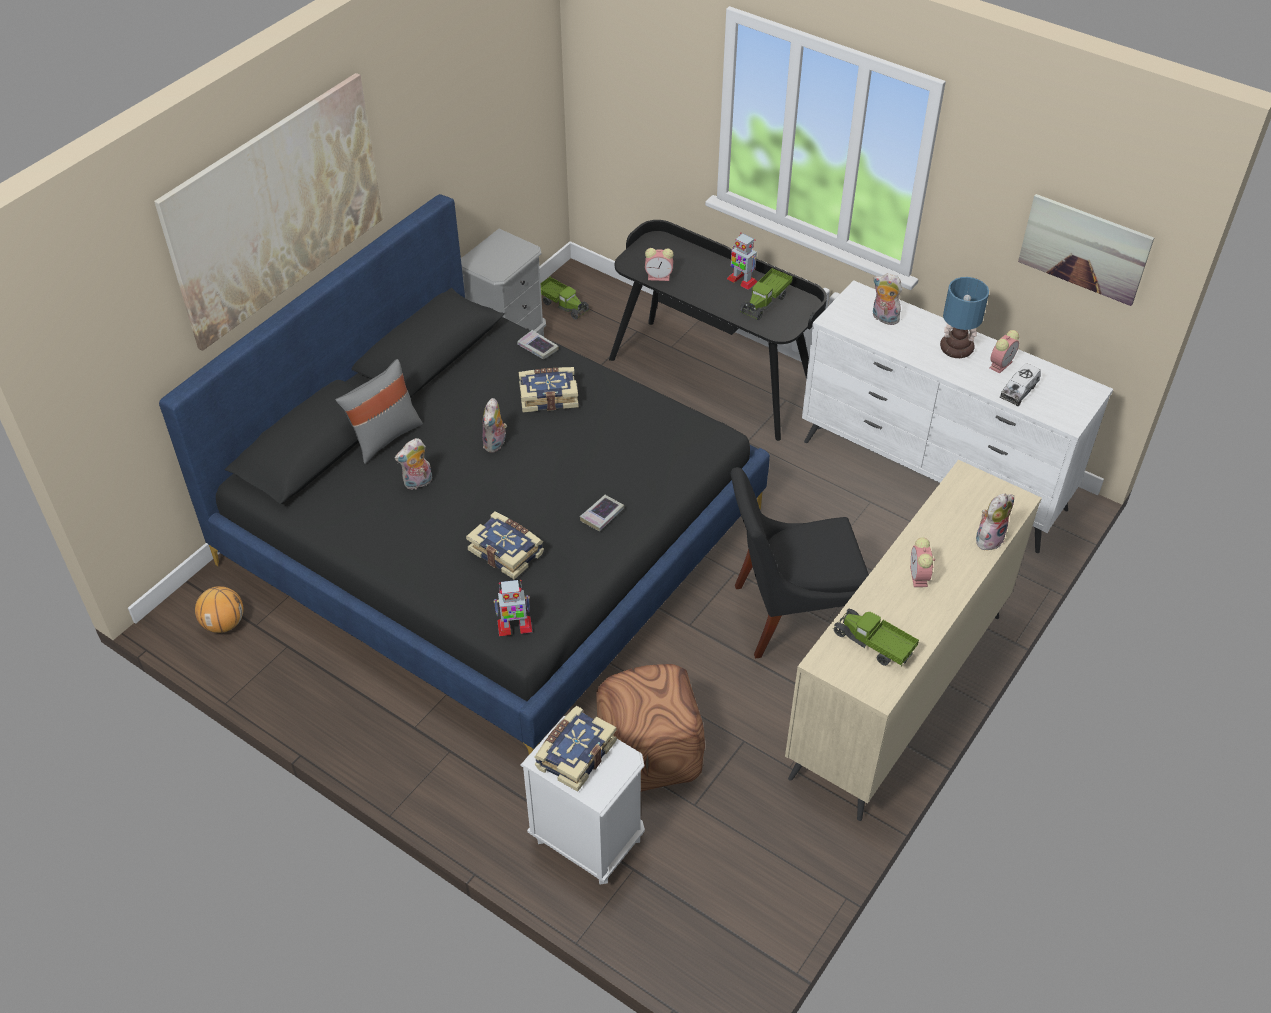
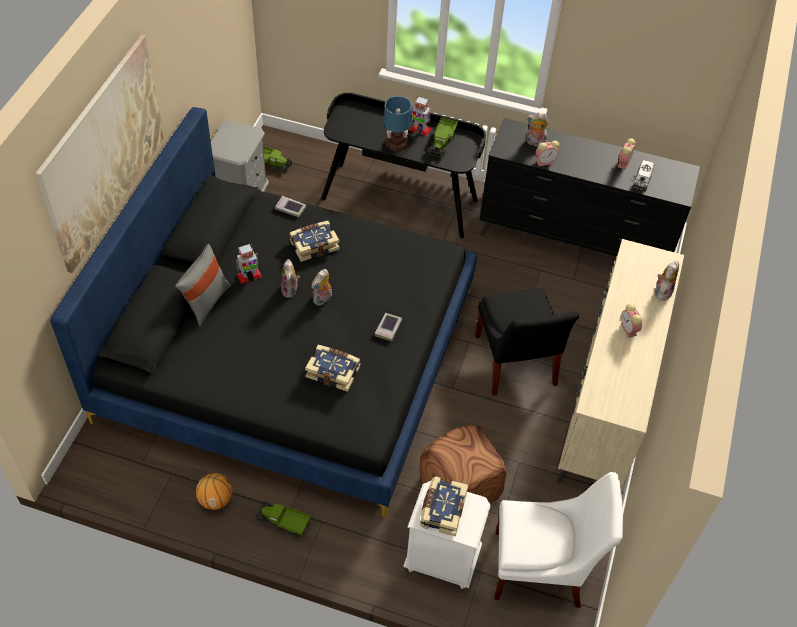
camera: 20 degrees left, 5 degrees up
(224, 623) = (116, 467): basketball -> basketball (215, 499)
(418, 483) = (246, 333): plush toy -> plush toy (322, 299)
(514, 626) = (360, 426): toy robot -> toy robot (249, 276)
(659, 277) = (361, 137): alarm clock -> alarm clock (545, 161)
(722, 888) = (542, 569): none -> white chair
(789, 614) = (515, 364): black chair -> black chair turned 75 degrees counterclockwise
(873, 645) = (618, 385): toy truck -> toy truck (283, 522)
(933, 476) = (574, 242): white dresser -> black dresser
(955, 349) = (590, 157): table lamp -> table lamp (395, 144)
(1084, 249) = (673, 76): picture -> none

